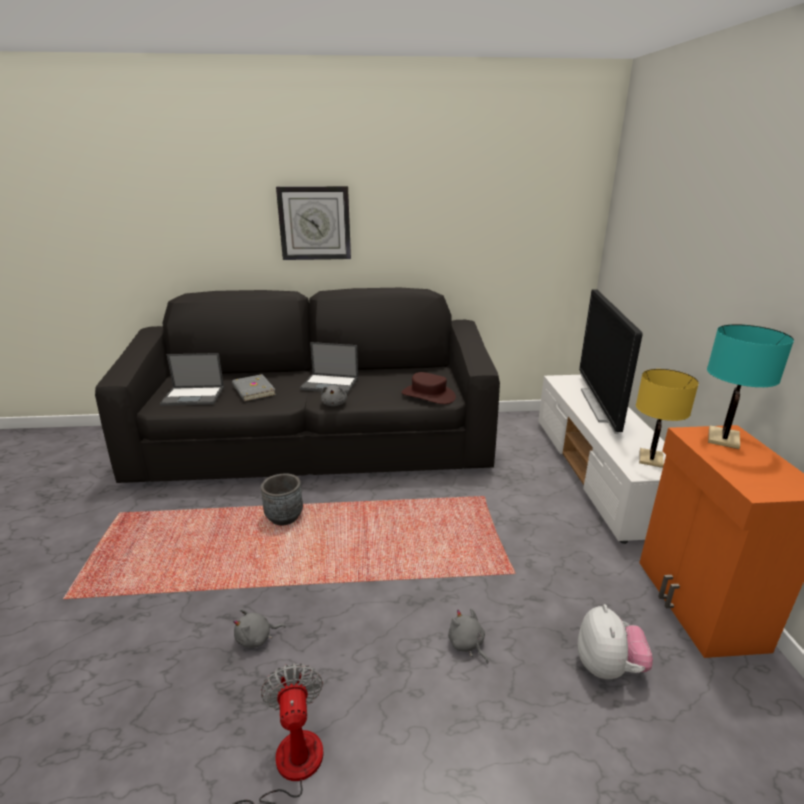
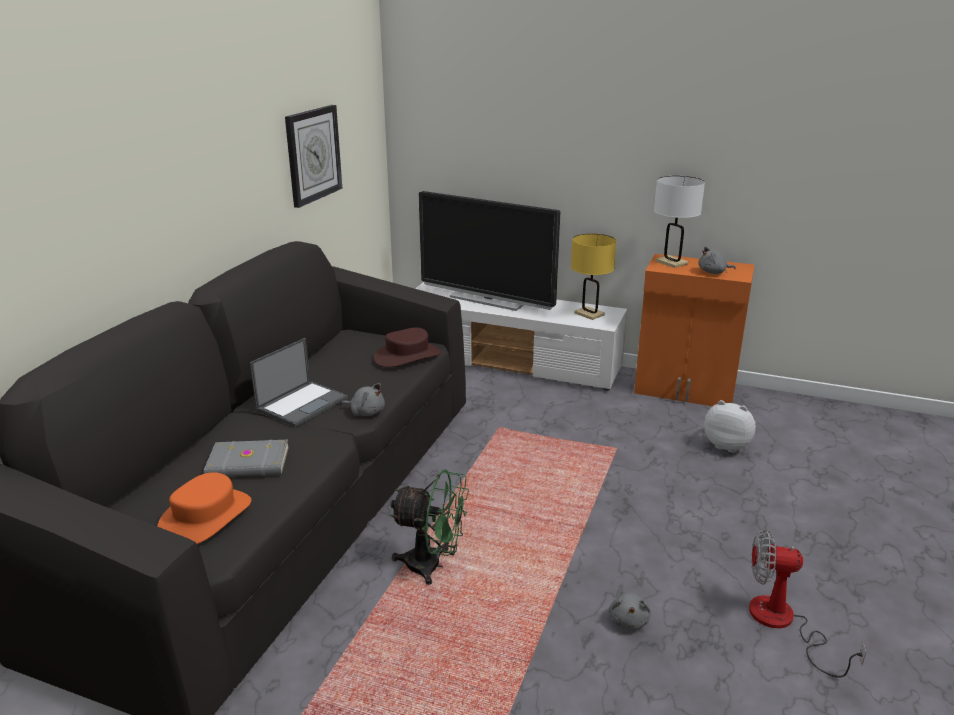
camera: 65 degrees left, 0 degrees up
(194, 396) = (205, 517): laptop -> orange hat
(284, 517) = (432, 566): grey planter -> green fan
(314, 223) = (167, 188): wall clock -> wall clock (313, 154)
(467, 644) = (685, 496): grey plush toy -> grey plush toy (713, 272)
(723, 438) = (671, 262): turquoise table lamp -> white table lamp

